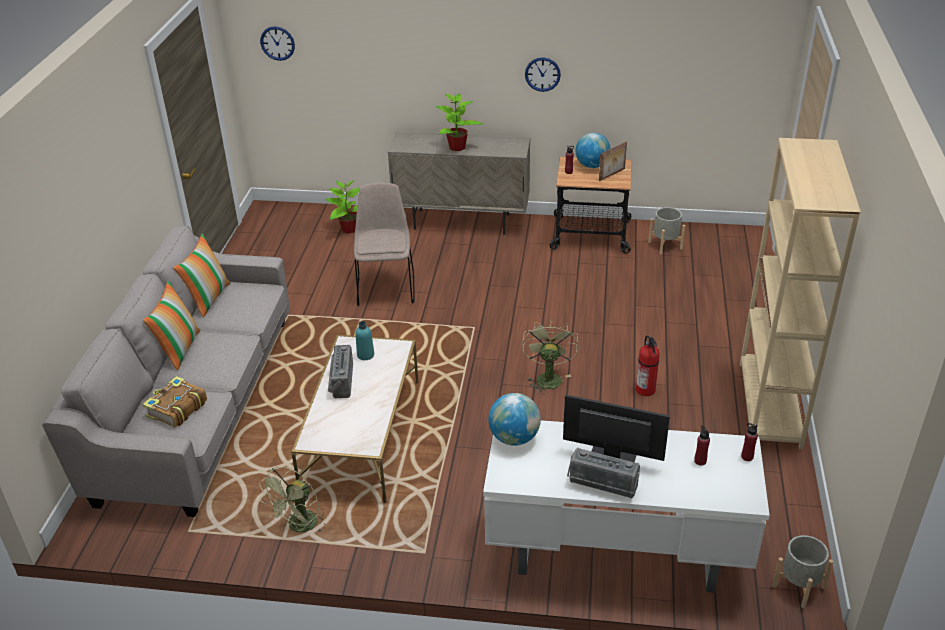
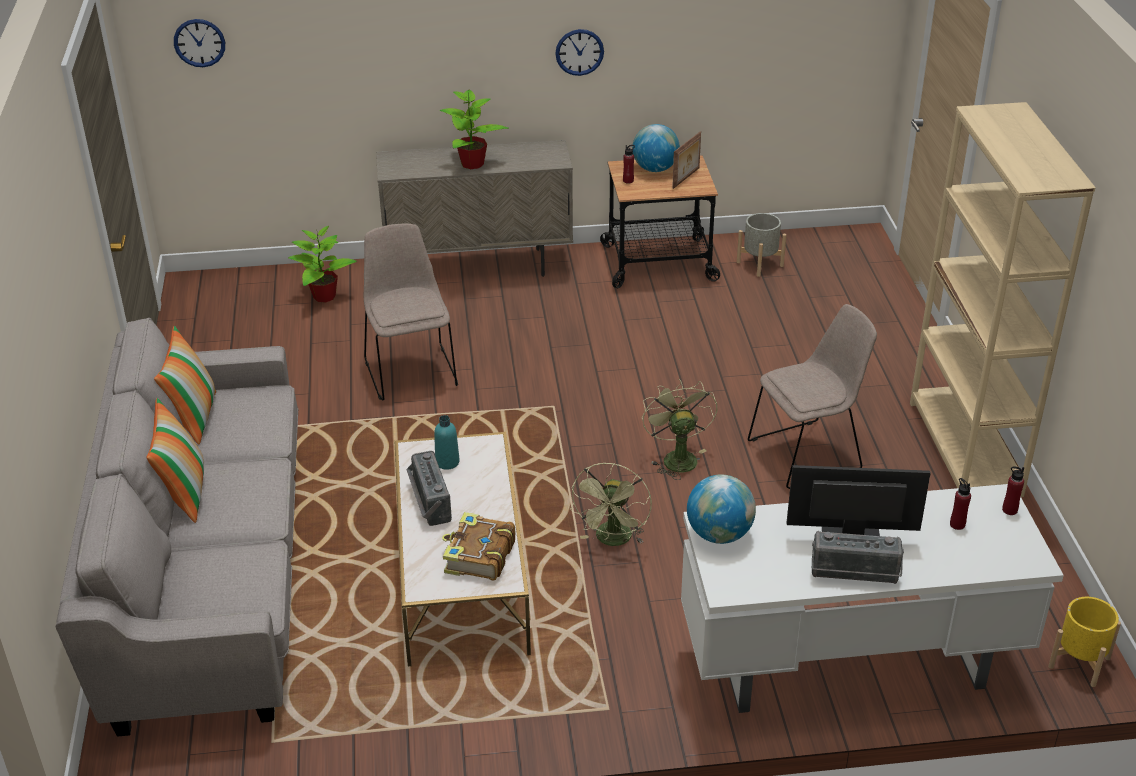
camera: 15 degrees left, 0 degrees up
(176, 409) = (219, 575): book -> book (478, 556)
(299, 527) = (426, 708): green fan -> green fan (613, 540)
(646, 390) = (807, 454): fire extinguisher -> beige chair
(798, 586) = (1079, 662): grey planter -> yellow planter

